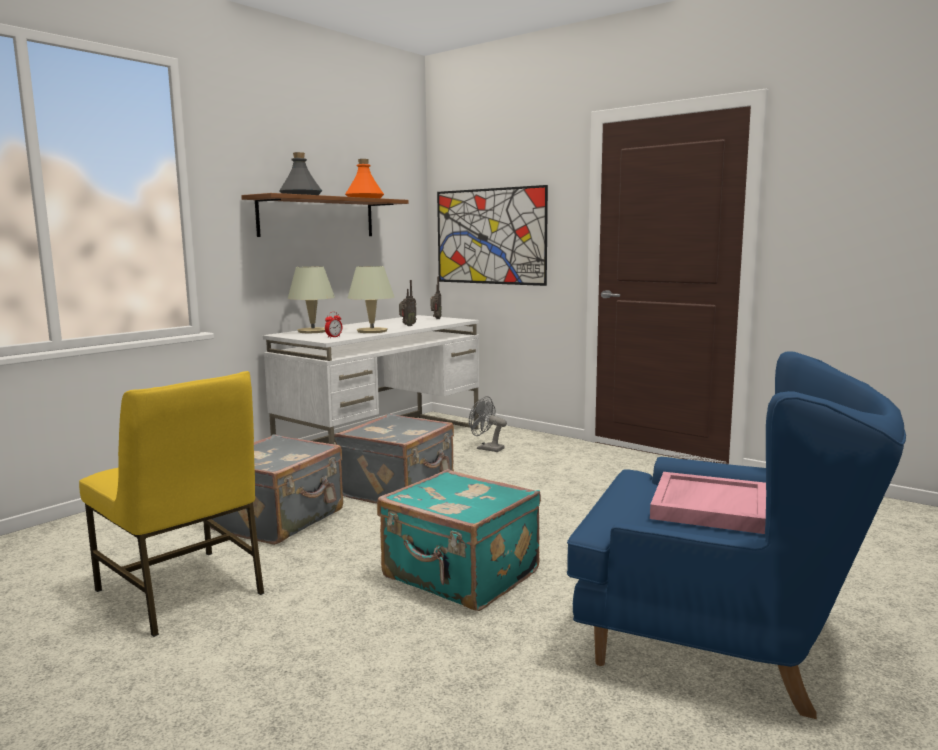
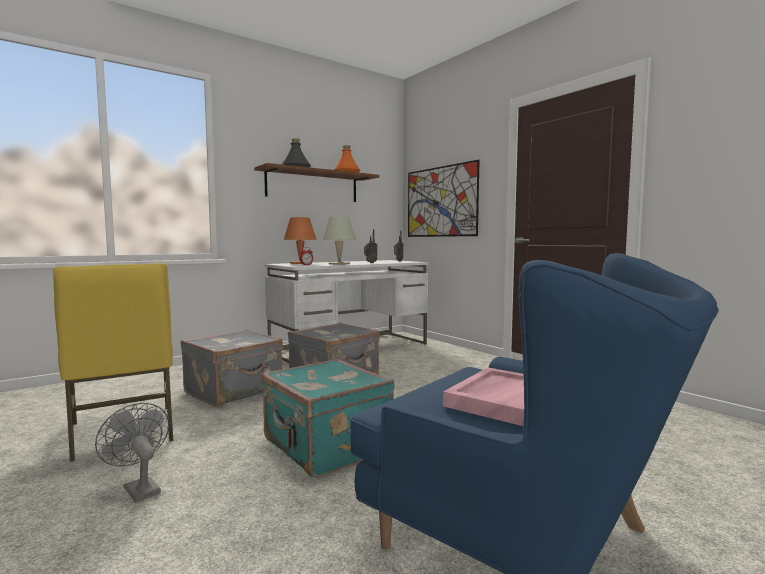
camera: 15 degrees right, 5 degrees down
(313, 331) = (300, 263): beige table lamp -> orange table lamp
(486, 448) = (422, 357): grey fan -> grey fan (138, 488)

